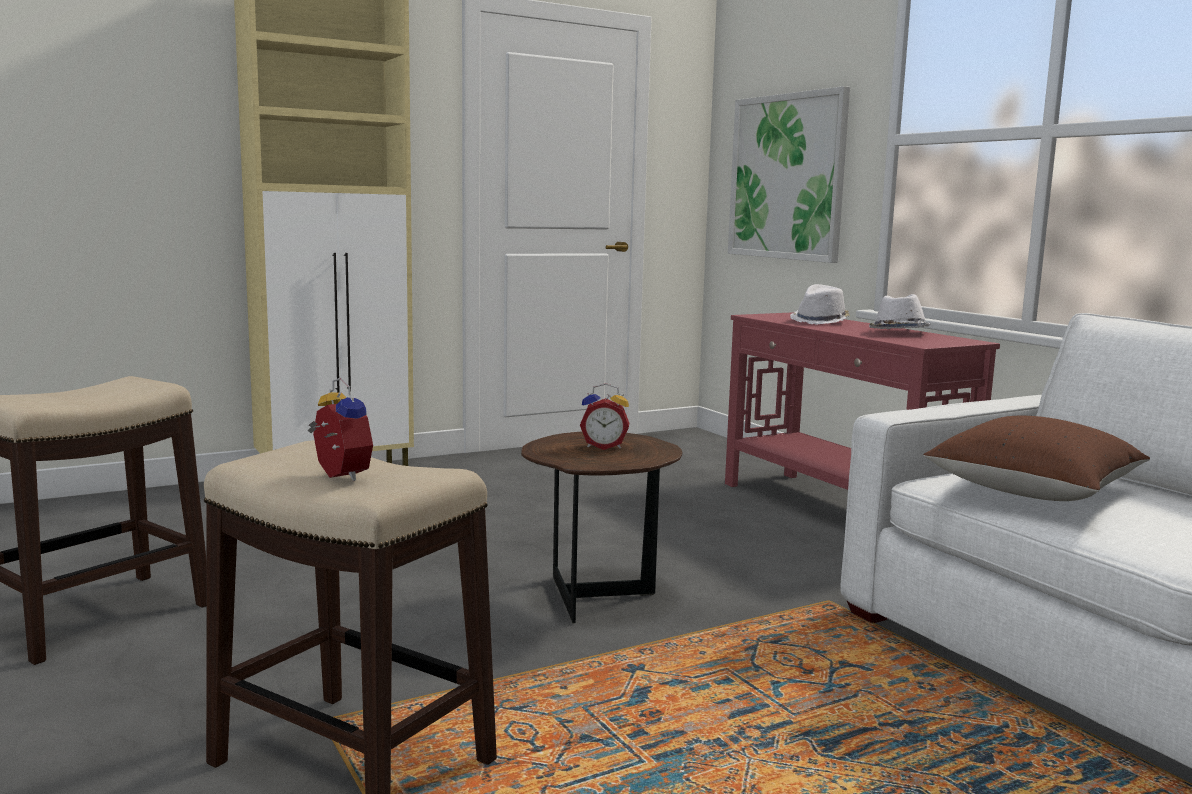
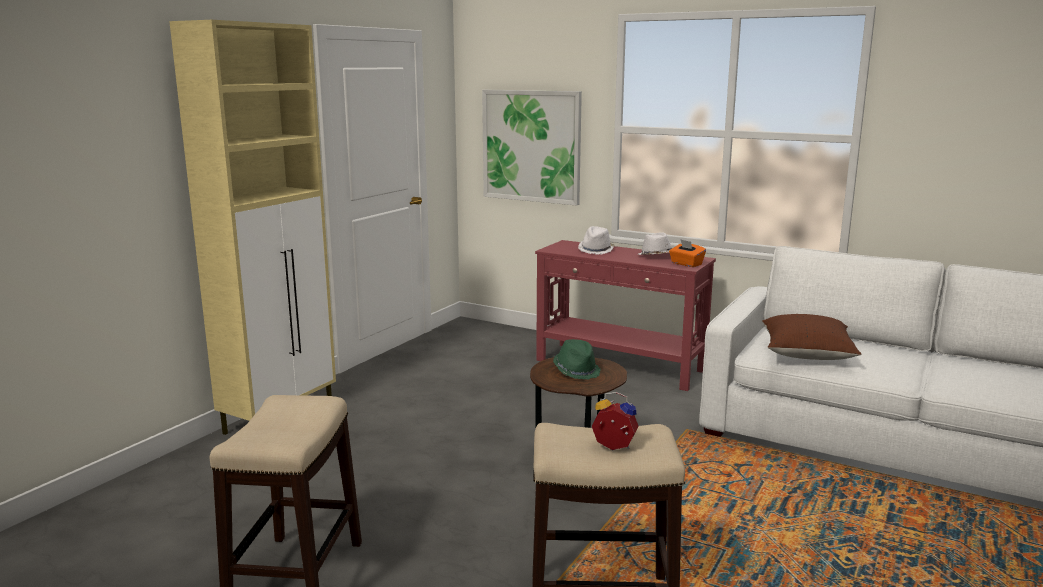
camera: 30 degrees left, 5 degrees up
(604, 446) = (576, 371): alarm clock -> green hat
(928, 342) = (686, 264): none -> orange tissue box

